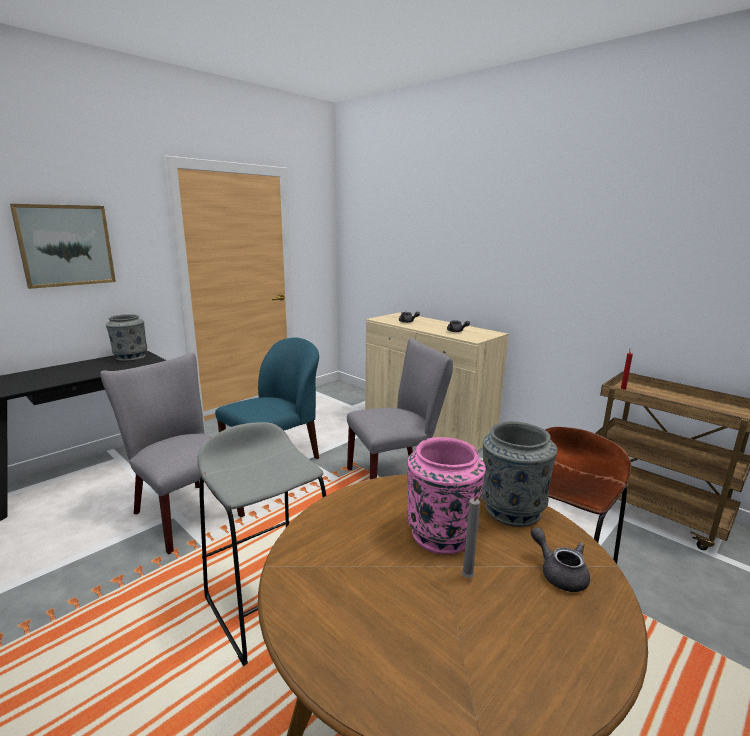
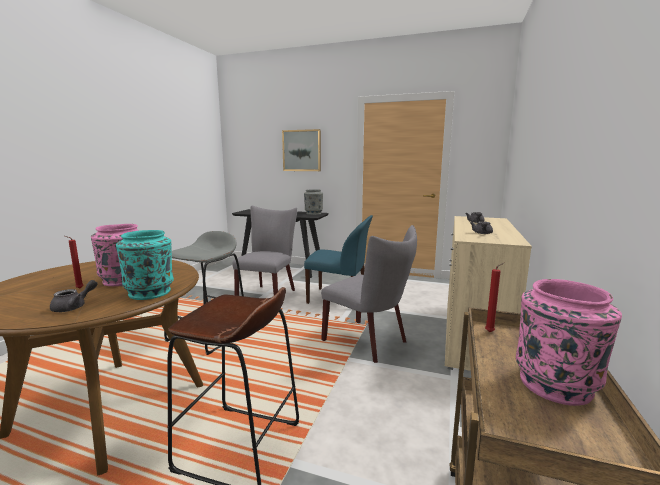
camera: 65 degrees right, 5 degrees down
(468, 579) = (78, 289): grey candle -> red candle
(511, 510) = (150, 292): grey vase -> turquoise vase
(685, 400) = (555, 384): none -> pink vase

